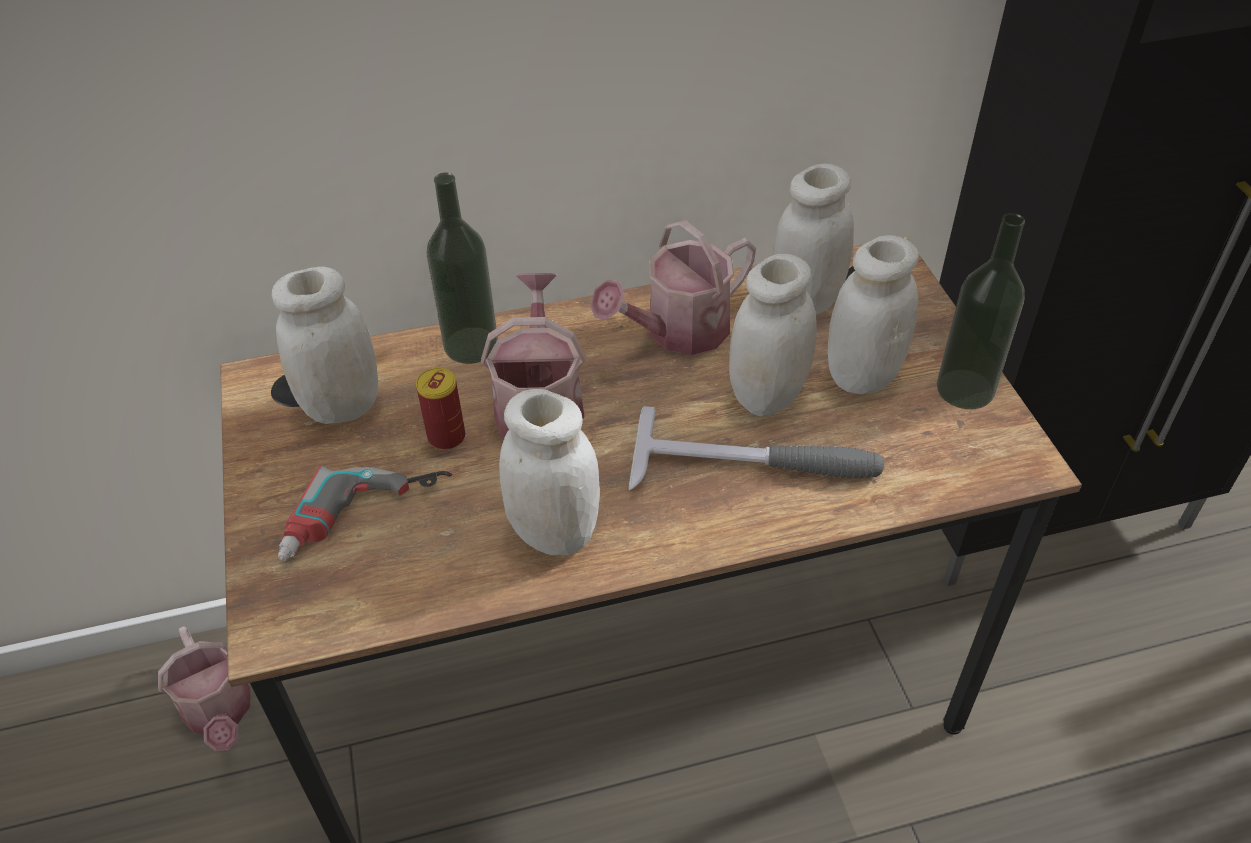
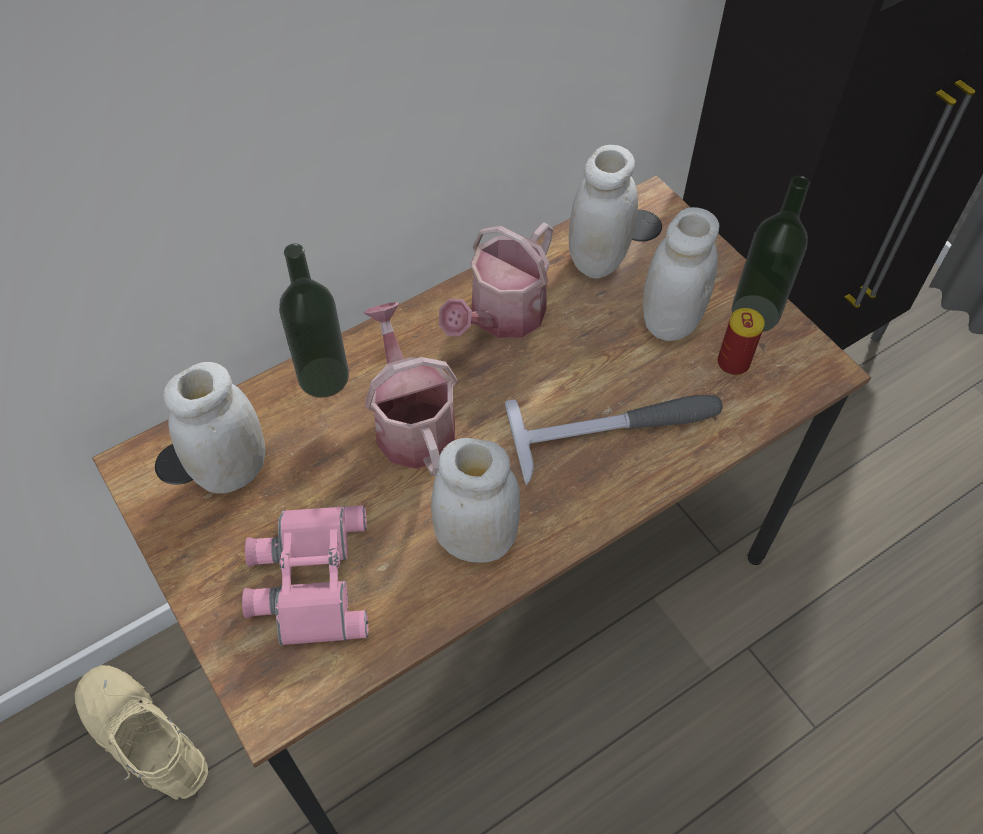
camera: 20 degrees left, 10 degrees up
(220, 713) = (143, 738): watering can -> beige boot
(366, 522) = (307, 579): power drill -> pink binoculars
(446, 437) = (342, 475): can -> can (733, 363)
(767, 396) = (601, 361): white jar -> none

